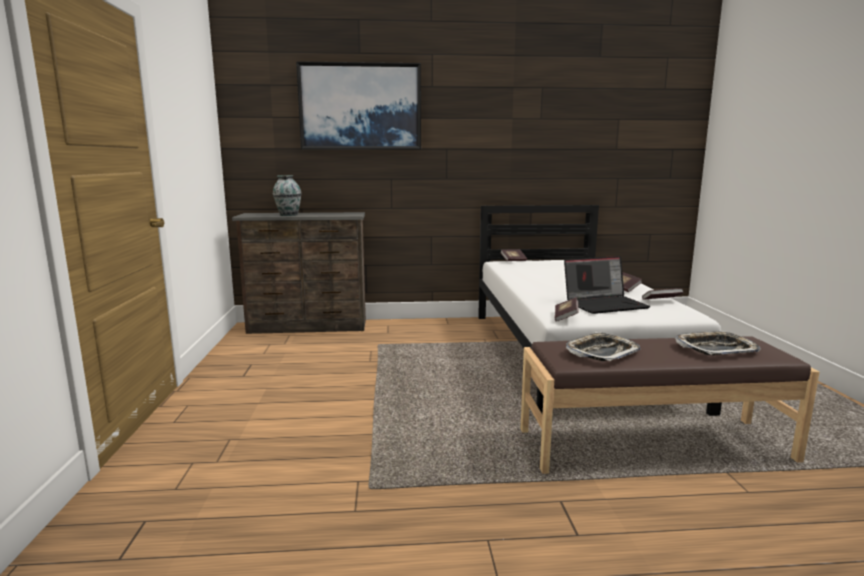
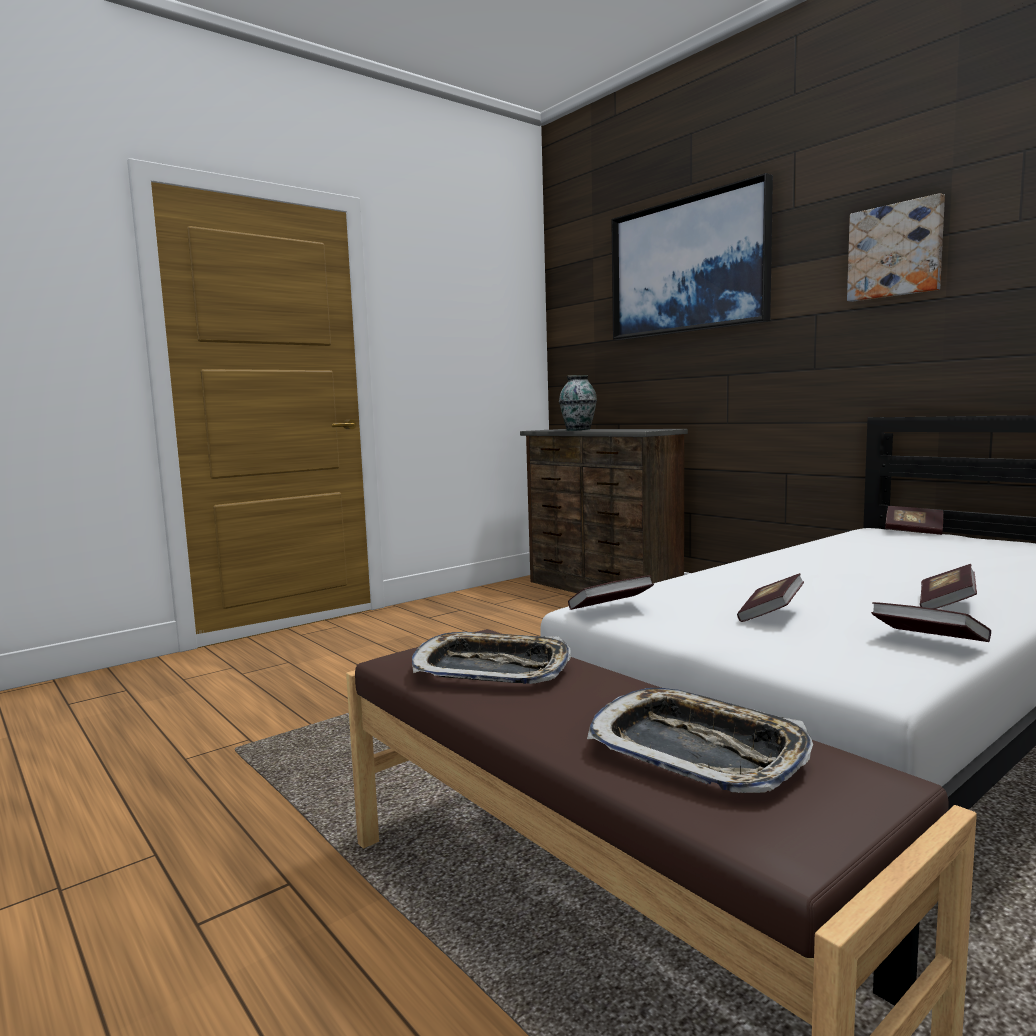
camera: 55 degrees right, 5 degrees down
(489, 122) = (896, 251): none -> picture
(605, 304) = (770, 614): laptop -> book

